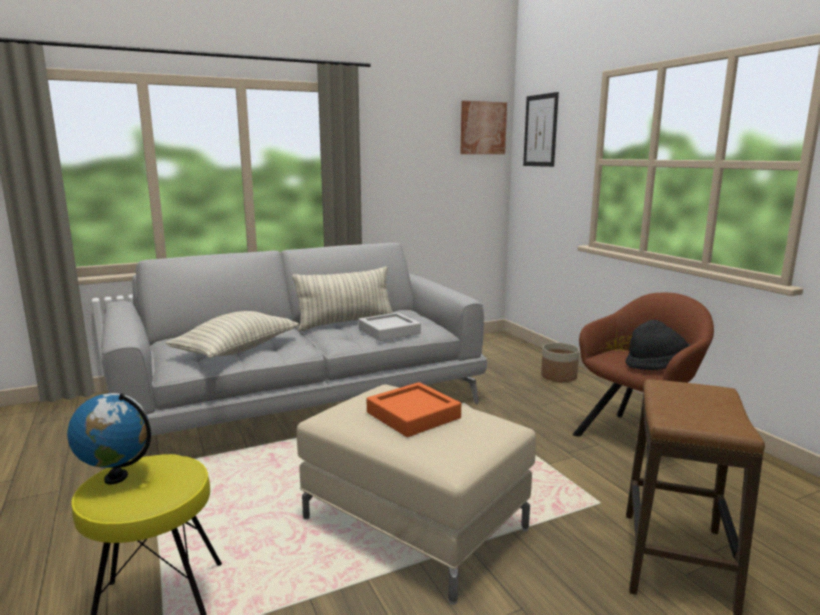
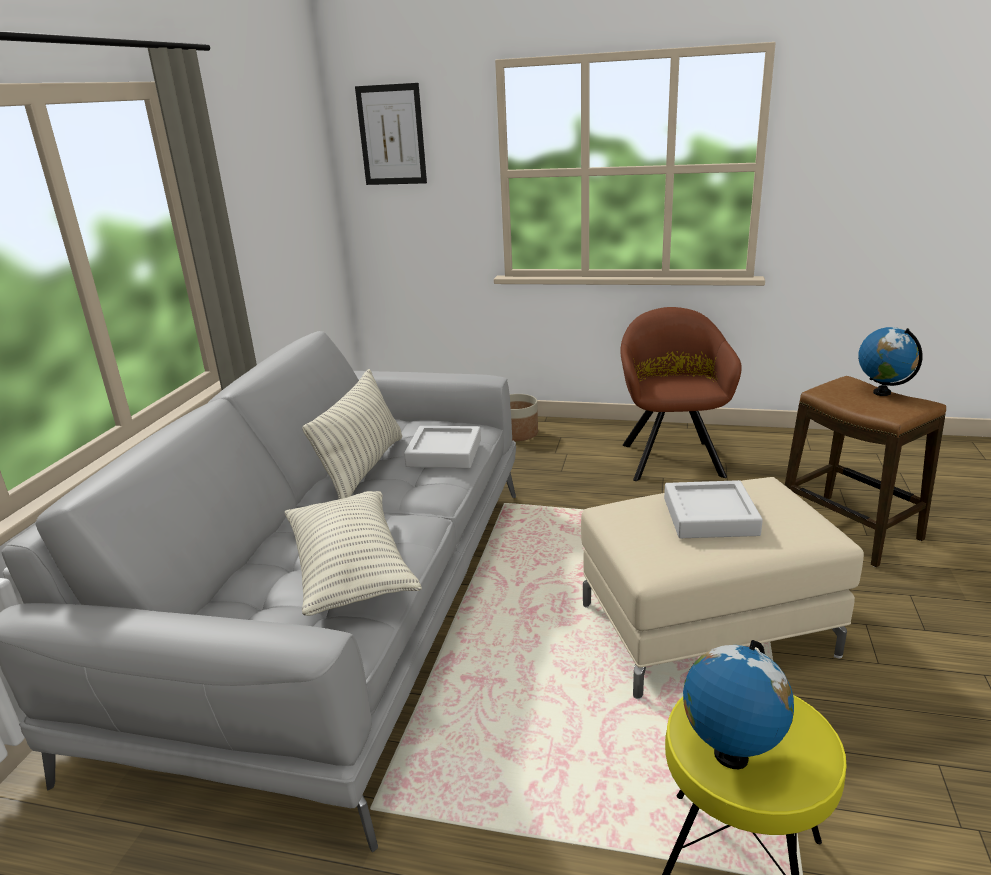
camera: 50 degrees left, 10 degrees up
(413, 415) = (710, 516): orange tray -> grey tray
(482, 128) = (308, 136): picture -> none
(656, 366) = (696, 382): black hat -> none
(727, 409) = (882, 392): none -> globe

